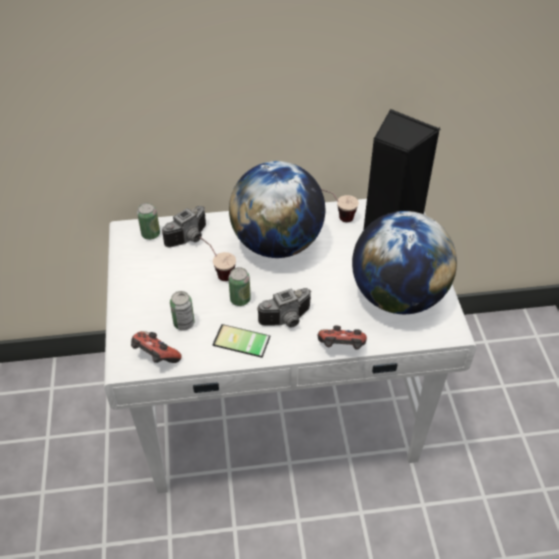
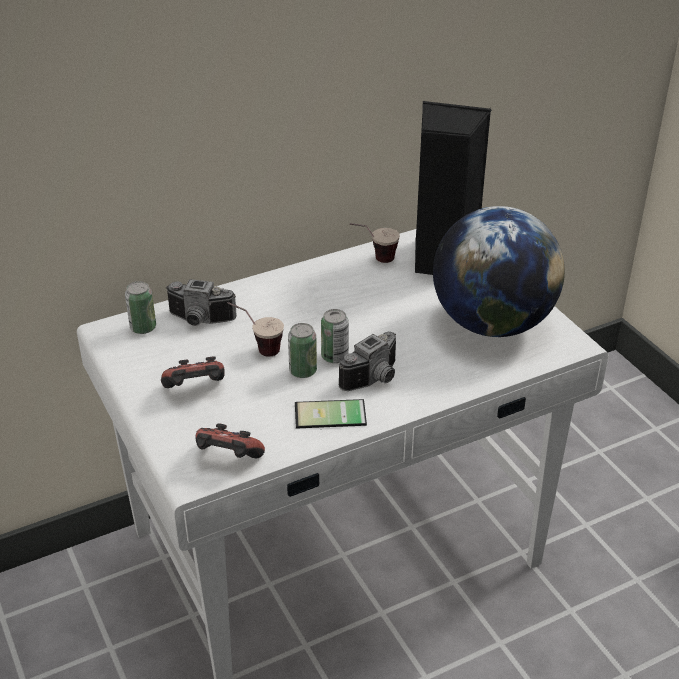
camera: 20 degrees left, 10 degrees down
(184, 323) = (244, 414): can -> can (334, 357)
(190, 238) = (199, 321): camera -> camera turned 75 degrees clockwise
(277, 244) = (315, 302): globe -> none
(341, 348) = (457, 392): game controller -> game controller (195, 390)

